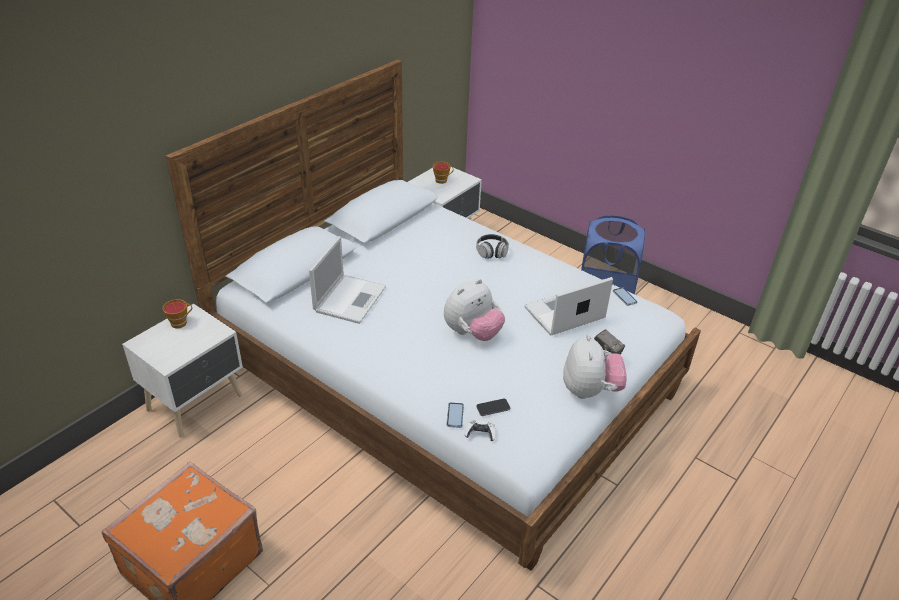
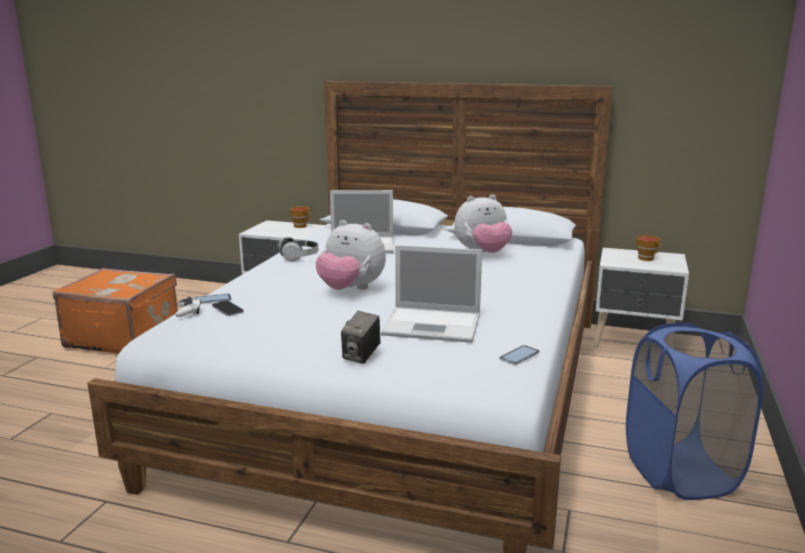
camera: 70 degrees right, 20 degrees down
(491, 252) = (515, 280): headphones -> headphones (299, 257)
(563, 314) = (434, 325): laptop -> laptop turned 150 degrees clockwise
(590, 390) = (289, 354): plush toy -> plush toy (482, 253)

